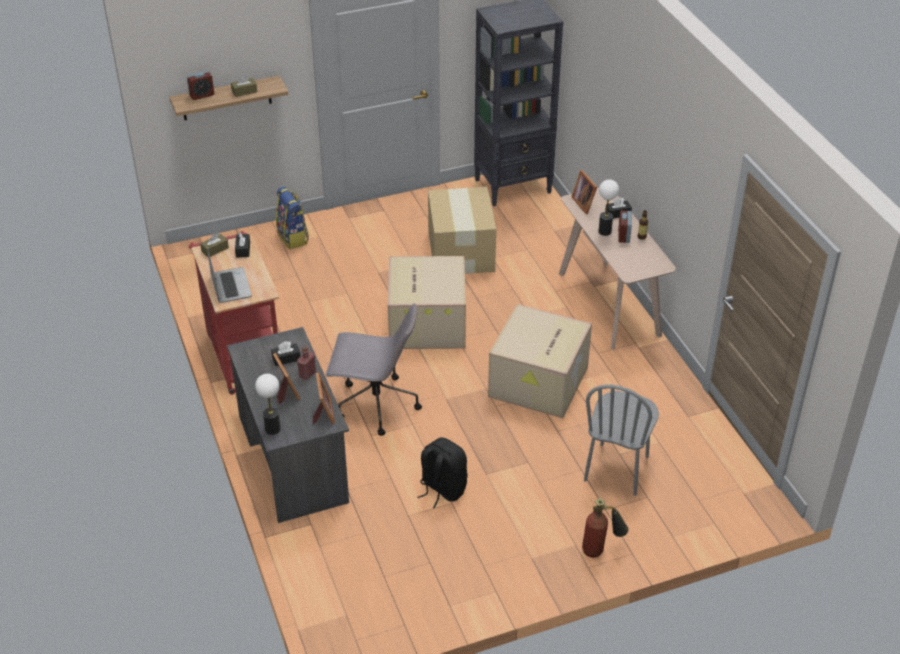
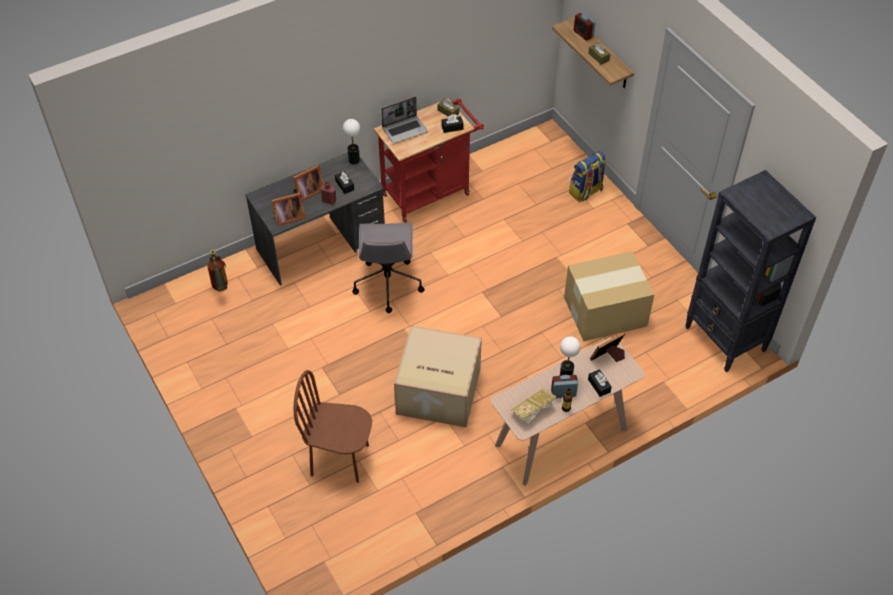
camera: 80 degrees right, 10 degrees up
(272, 429) = (267, 193): table lamp -> table lamp (354, 160)
(426, 322) = (497, 301): cardboard box -> none
(442, 489) = (301, 340): black backpack -> none
(601, 549) = (248, 454): fire extinguisher -> fire extinguisher (221, 290)
(617, 469) = (340, 459): grey chair -> brown chair
(643, 257) = (533, 411): none -> book

